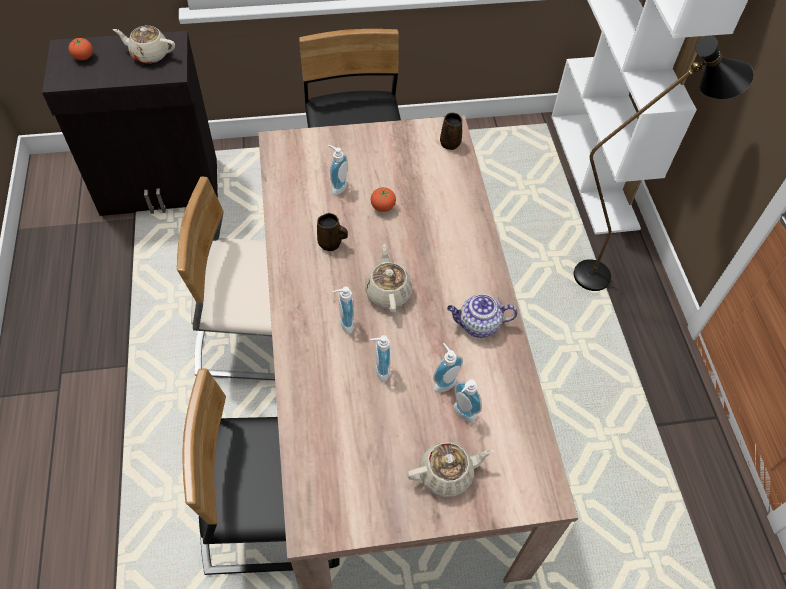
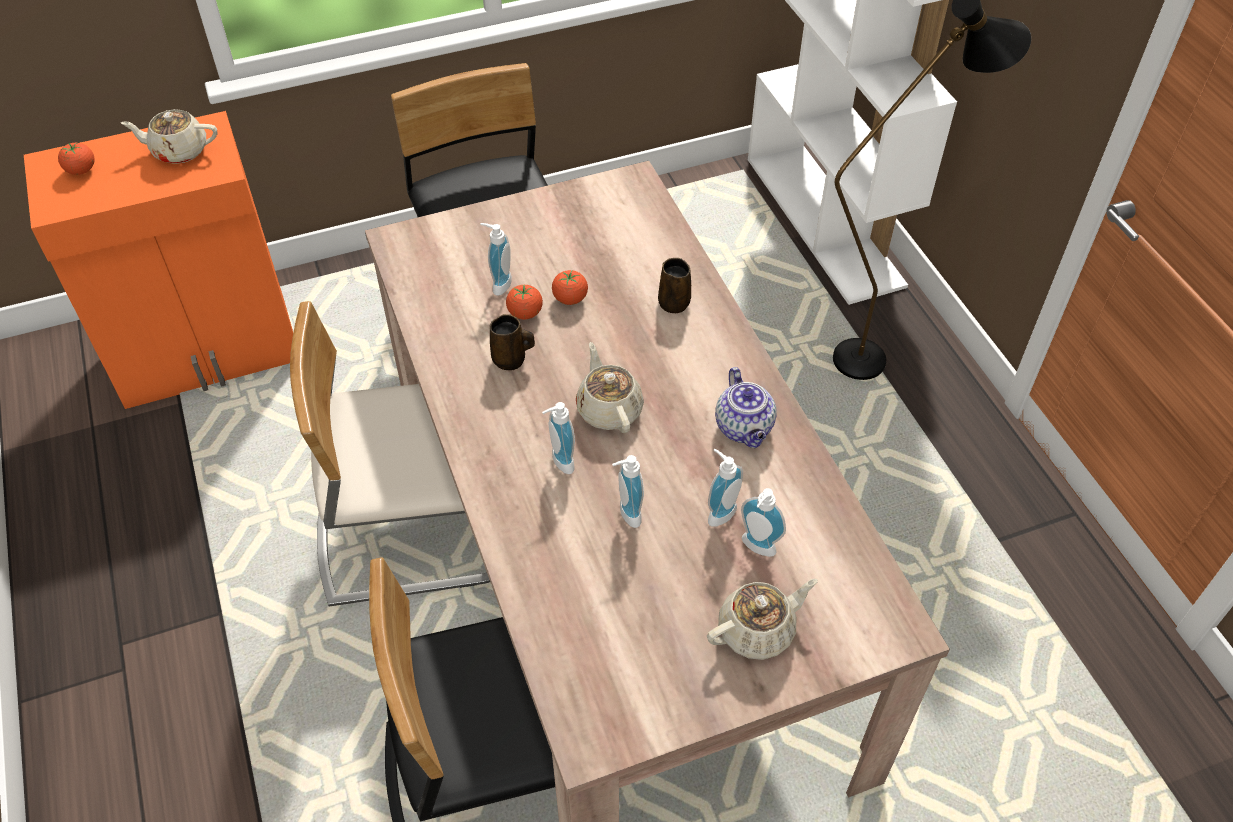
camera: 10 degrees left, 5 degrees down
(161, 188) = (209, 354): black cabinet -> orange cabinet
(349, 211) = (525, 313): none -> tomato
(450, 142) = (639, 199): brown mug -> brown mug (673, 302)
(478, 325) = (745, 428): teapot -> teapot turned 90 degrees counterclockwise

